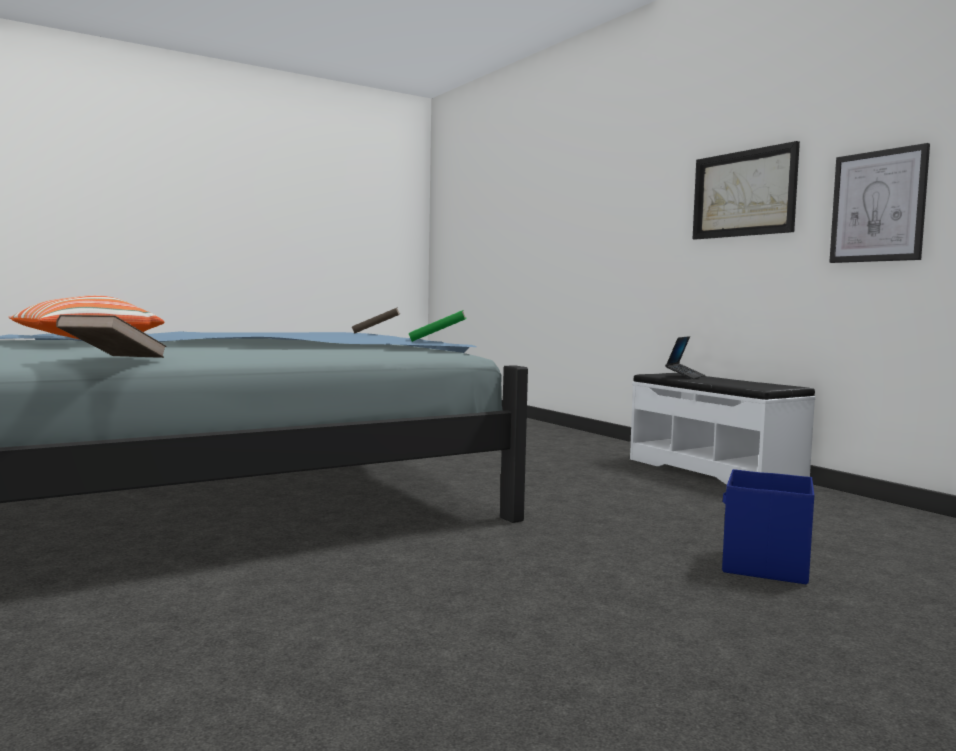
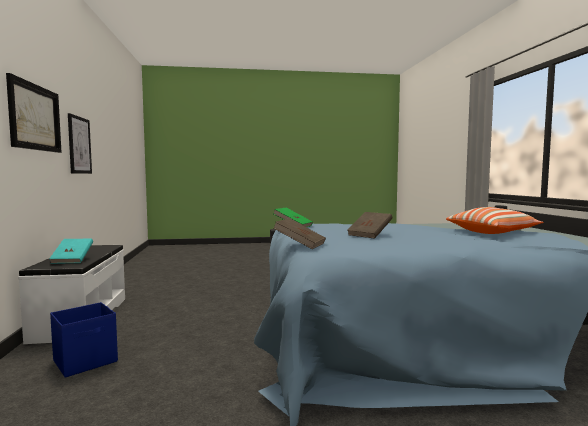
camera: 155 degrees left, 0 degrees up
(113, 359) = (438, 222): brown book -> brown book (369, 235)
(685, 376) = (72, 260): laptop -> turquoise book
(764, 566) = (226, 276): blue storage box -> blue storage box (86, 361)

